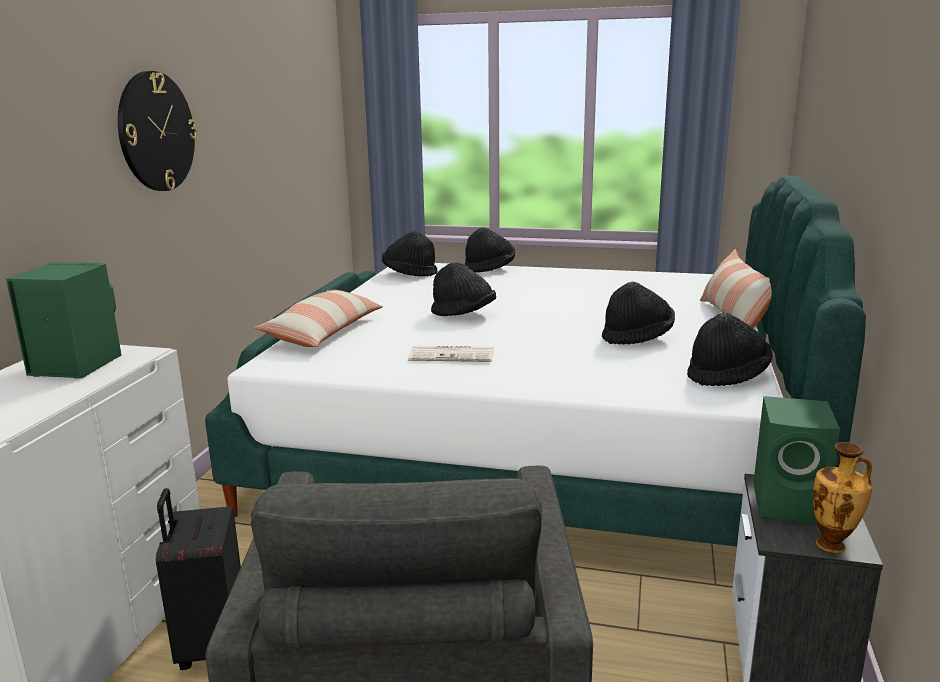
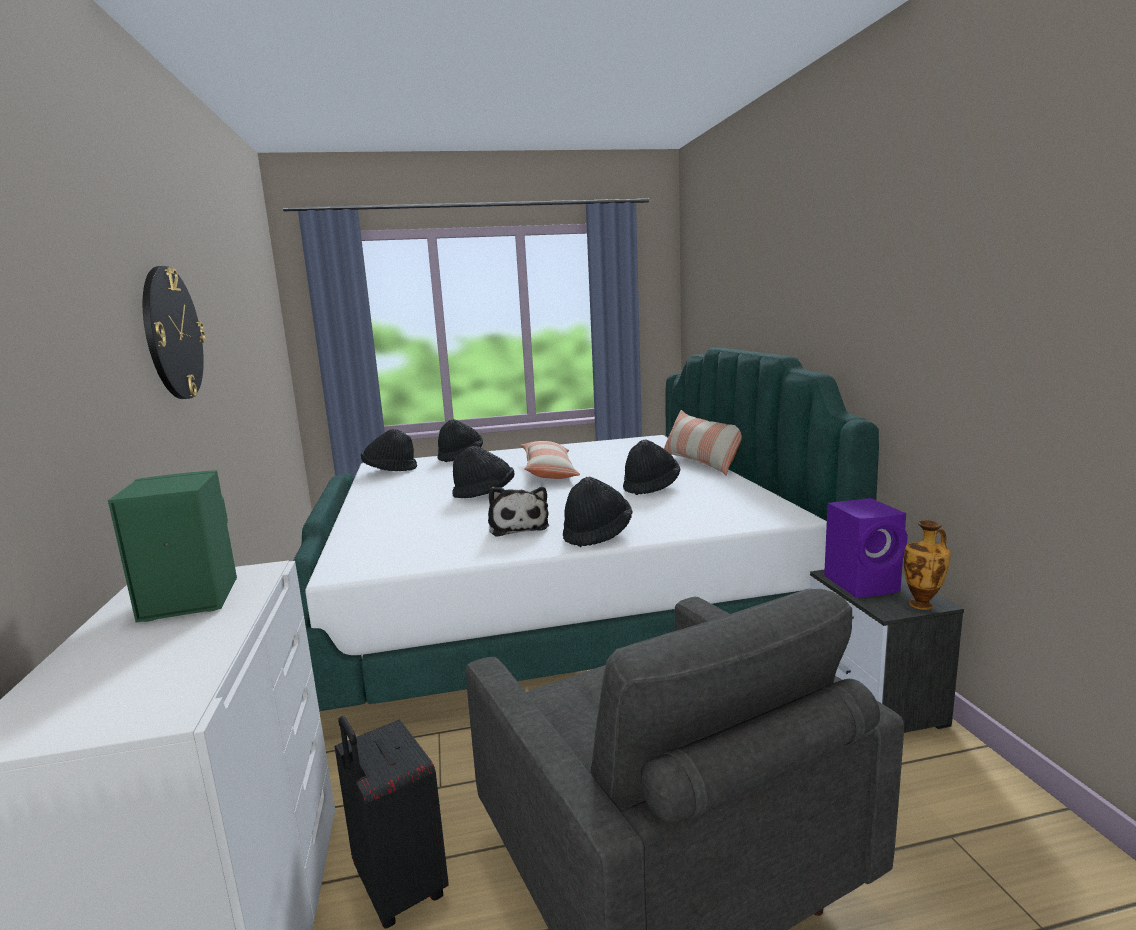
camera: 25 degrees left, 5 degrees down
(324, 332) = (366, 531): pillow -> pillow (549, 471)
(453, 355) = (518, 526): newspaper -> plush toy
(727, 376) = (750, 501): black hat -> black hat (597, 534)
(791, 503) = (864, 584): green speaker -> purple speaker

